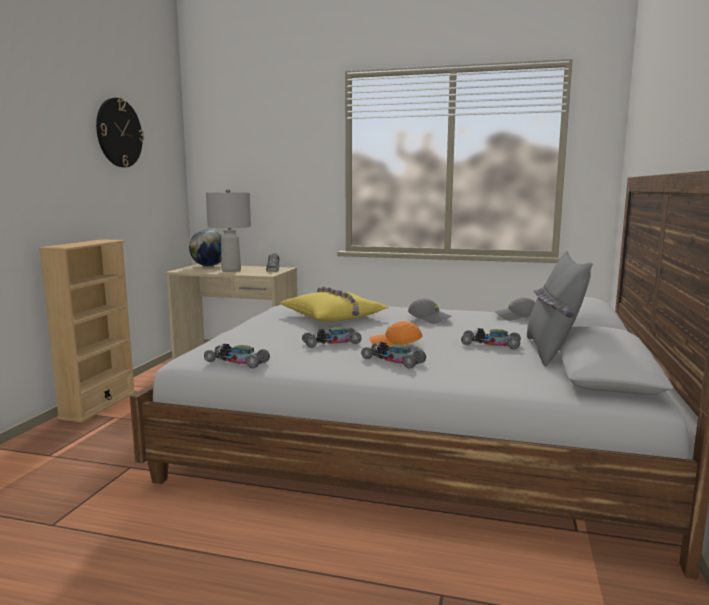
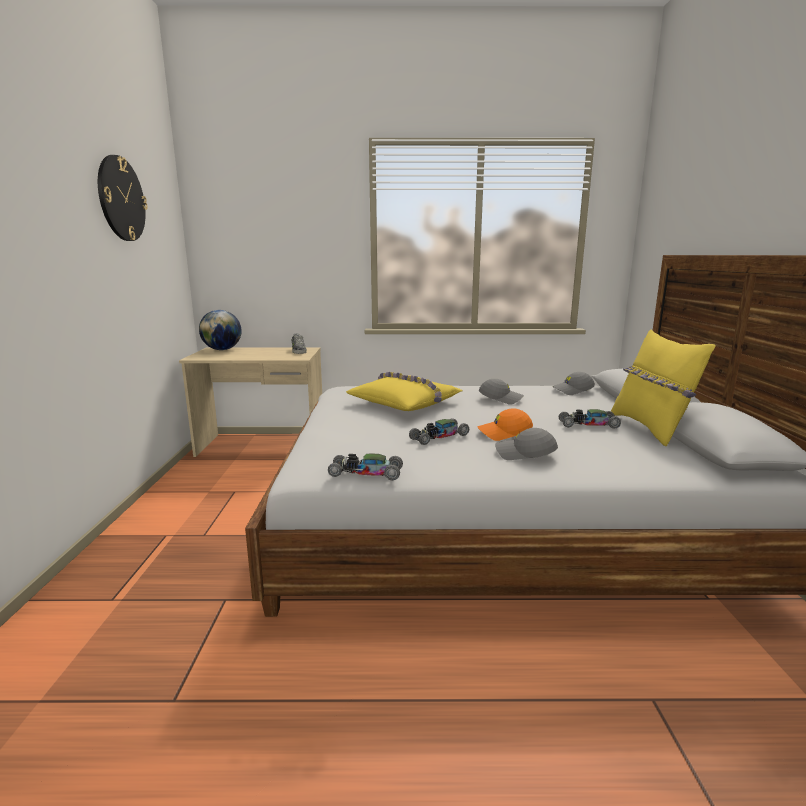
camera: 15 degrees left, 5 degrees up
(99, 405) = (137, 521): beige bookcase -> none
(231, 270) = (254, 354): grey table lamp -> none
(392, 361) = (524, 454): toy car -> grey cap
(552, 352) = (650, 428): grey pillow -> yellow pillow

